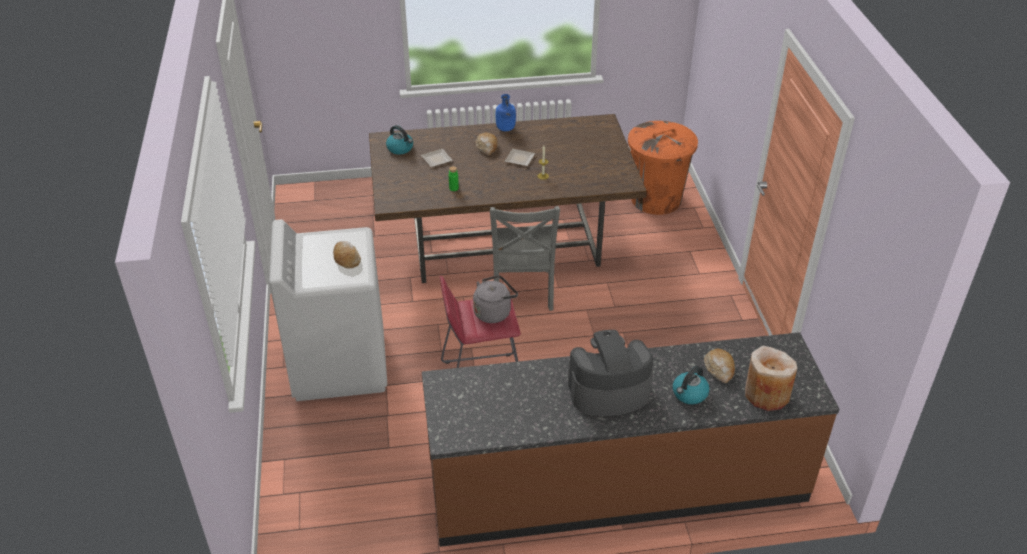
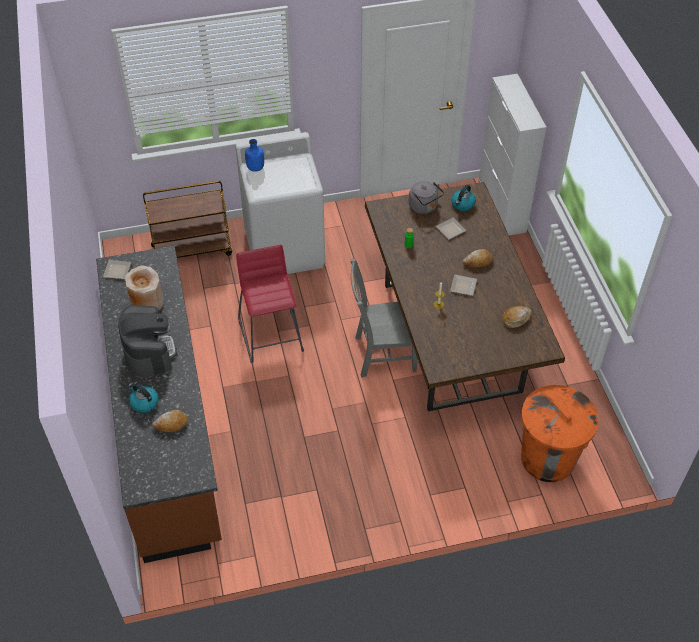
camera: 85 degrees right, 10 degrees up
(312, 459) = (192, 249): none -> brown cart
(328, 189) = (501, 207): none -> white cabinet
(346, 258) = (280, 183): bread -> bread (516, 319)
(461, 430) = (116, 271): none -> plate
(494, 312) = (271, 296): grey kettle -> grey kettle (424, 207)
(505, 129) = (512, 272): blue bottle -> blue bottle (255, 168)
(766, 394) = (141, 455): beige vase -> beige vase (147, 302)

